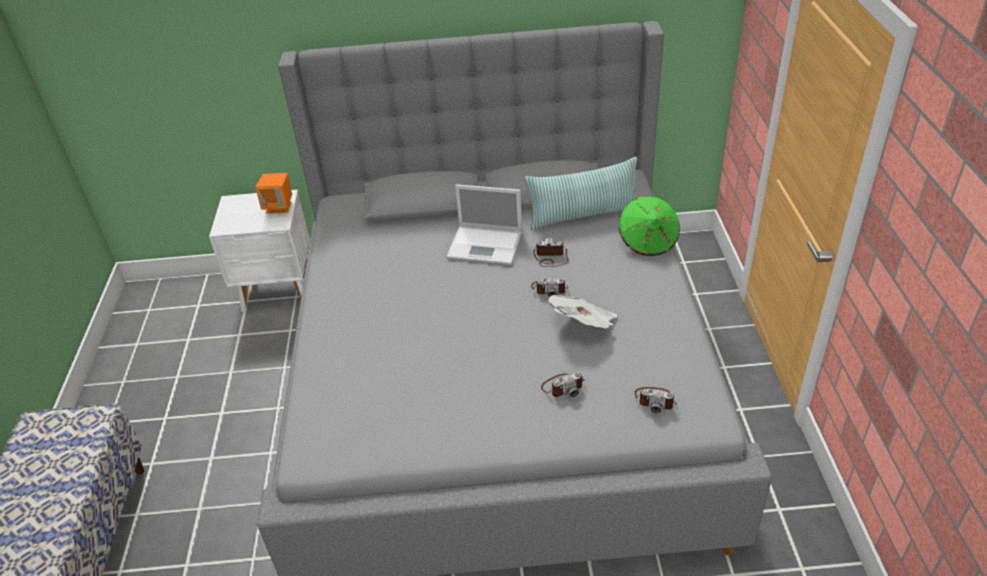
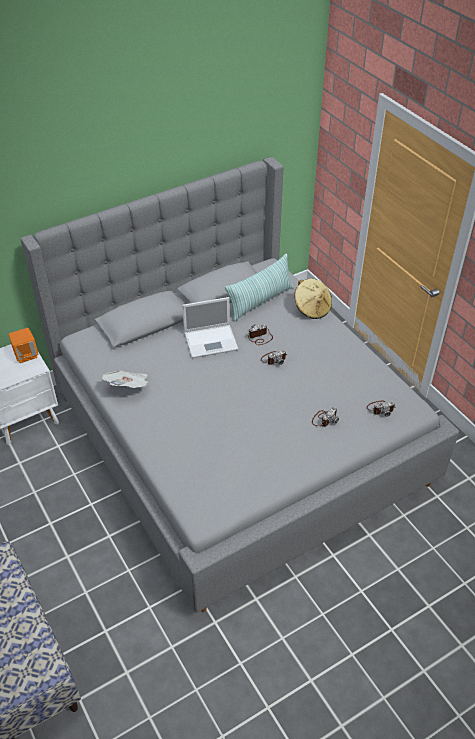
camera: 30 degrees left, 5 degrees up
(584, 324) = (310, 376): newspaper -> newspaper (128, 387)
(648, 241) = (312, 308): green hat -> beige hat

